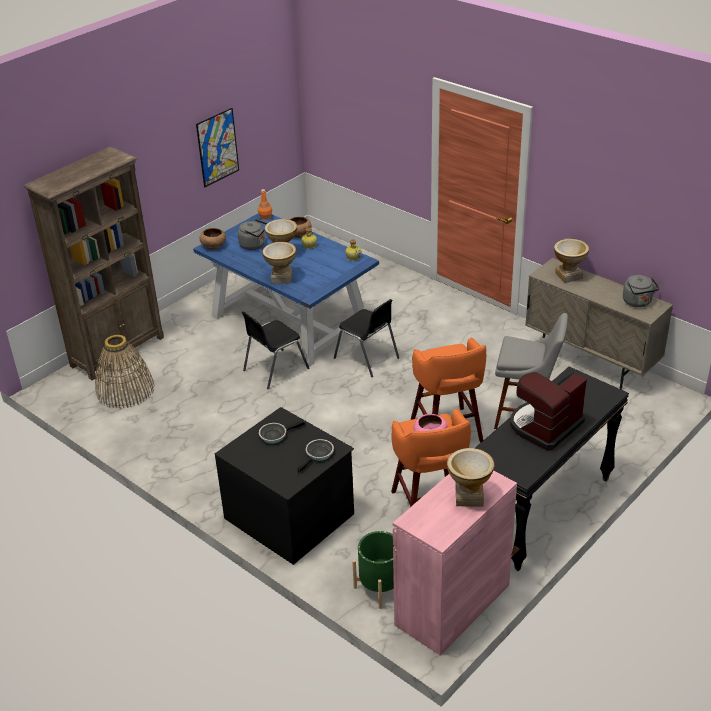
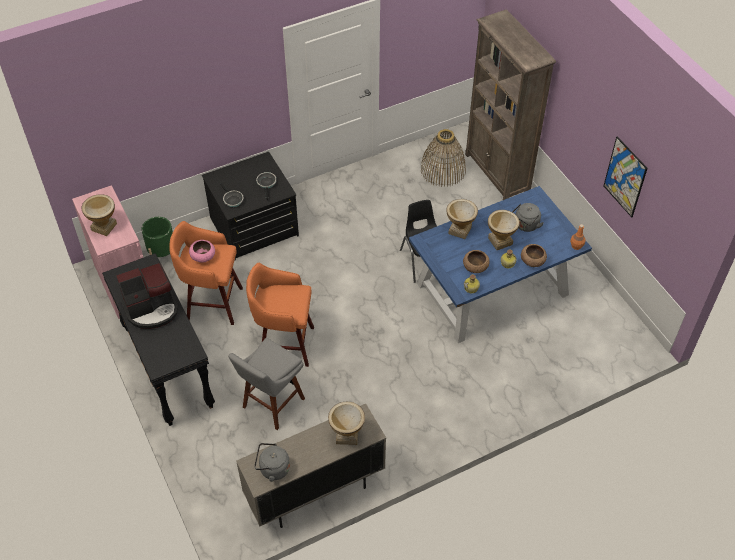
camera: 110 degrees right, 15 degrees up
(213, 245) = (537, 199): brown bowl -> brown bowl (475, 267)
(367, 358) = (408, 325): black chair -> none
(544, 426) = (152, 309): coffee machine -> coffee machine turned 90 degrees clockwise

